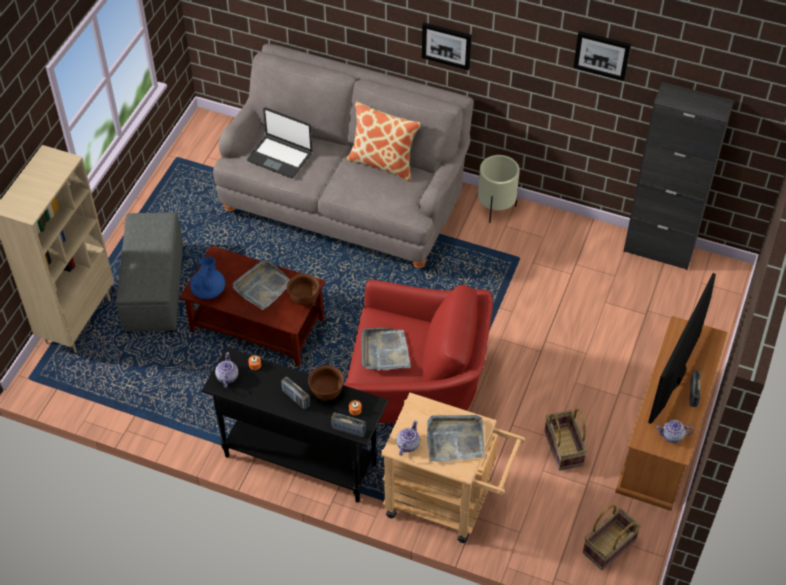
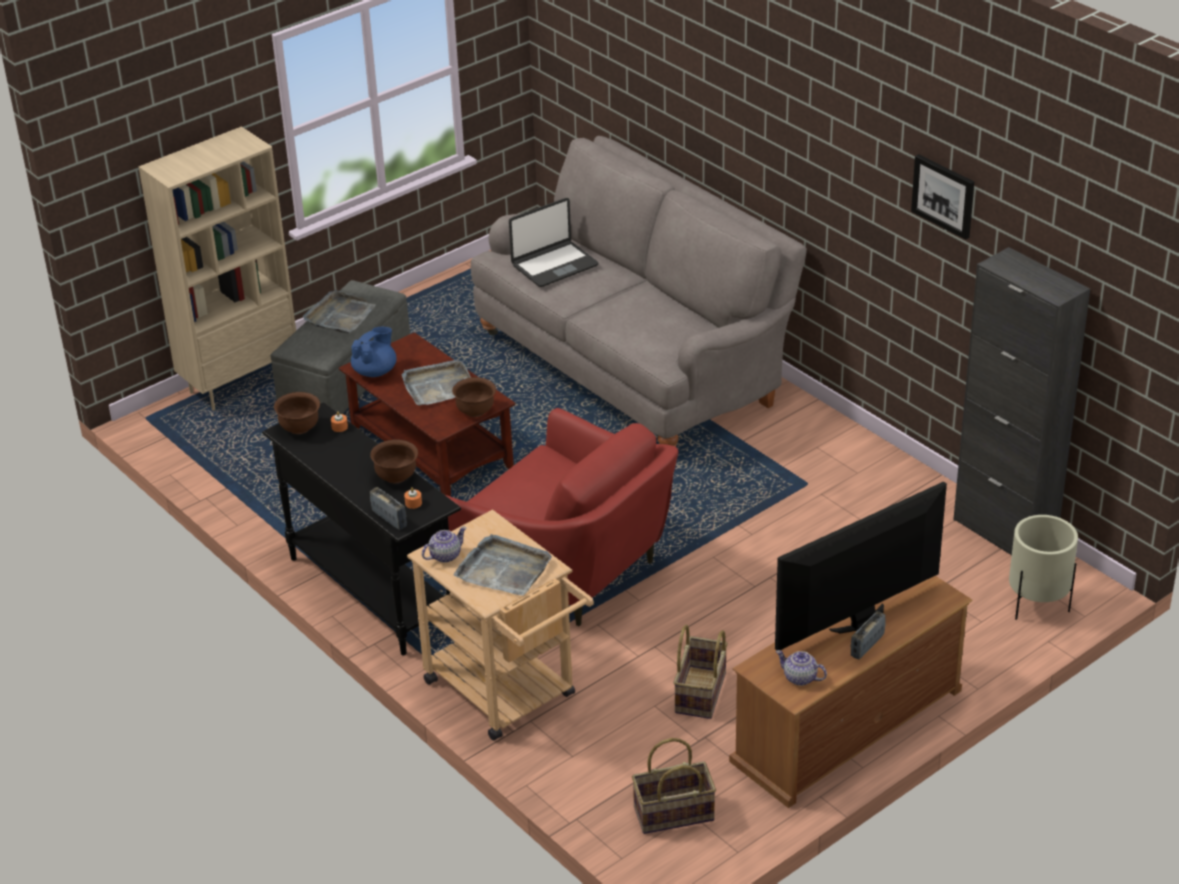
camera: 30 degrees right, 15 degrees down
(227, 377) = (299, 428): teapot -> brown bowl
(280, 156) = (554, 265): laptop -> laptop turned 90 degrees counterclockwise
(296, 398) = (357, 471): radio -> none
(383, 163) = (671, 304): pillow -> none
(384, 351) = (523, 488): grey tray -> grey tray (340, 316)
(447, 45) = (782, 161): picture -> none
(496, 208) = (819, 426): beige planter -> beige planter (1037, 605)

